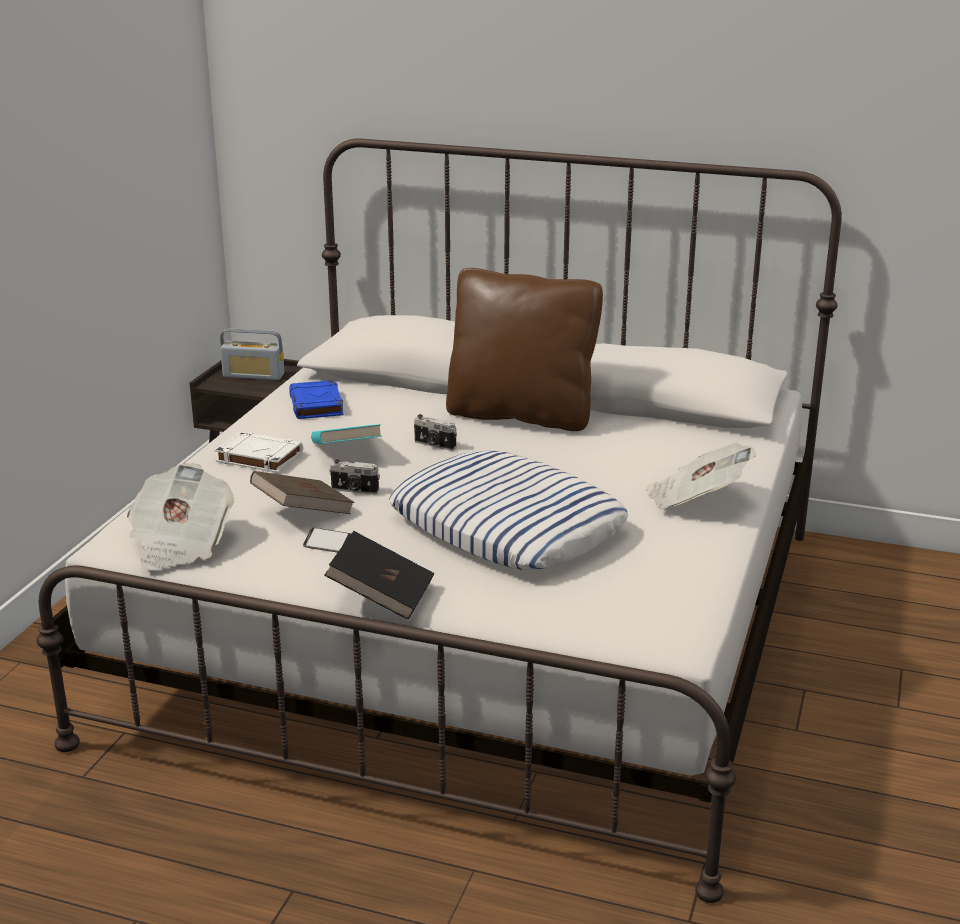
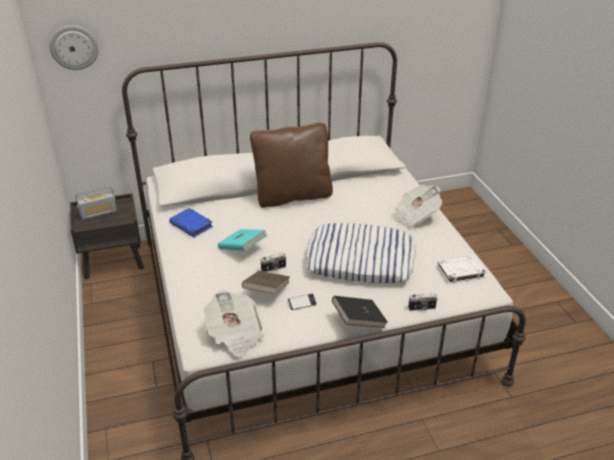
camera: 35 degrees left, 10 degrees up
(258, 457) = (204, 268): white book -> white book (460, 272)
(269, 88) = (74, 47): none -> wall clock
(434, 445) = (276, 228): camera -> camera (422, 308)

